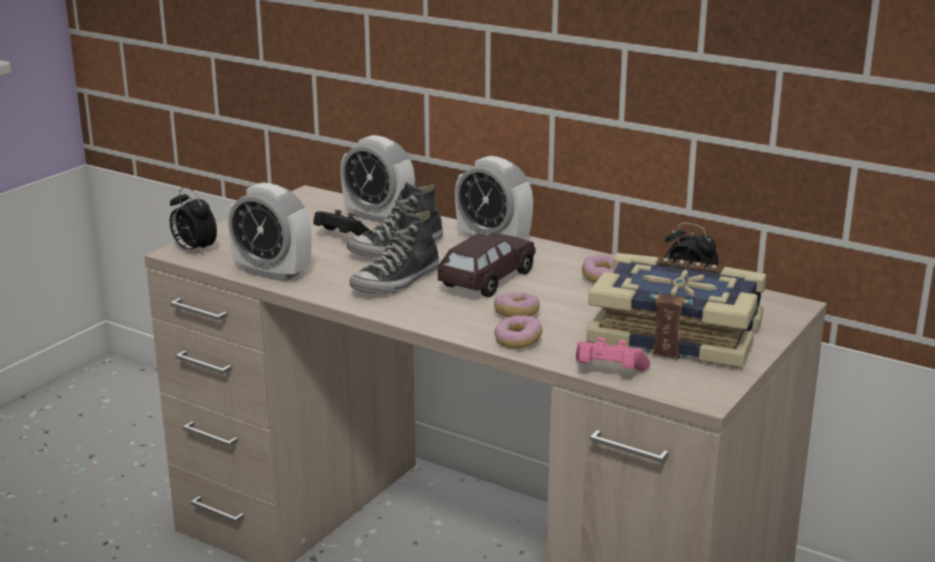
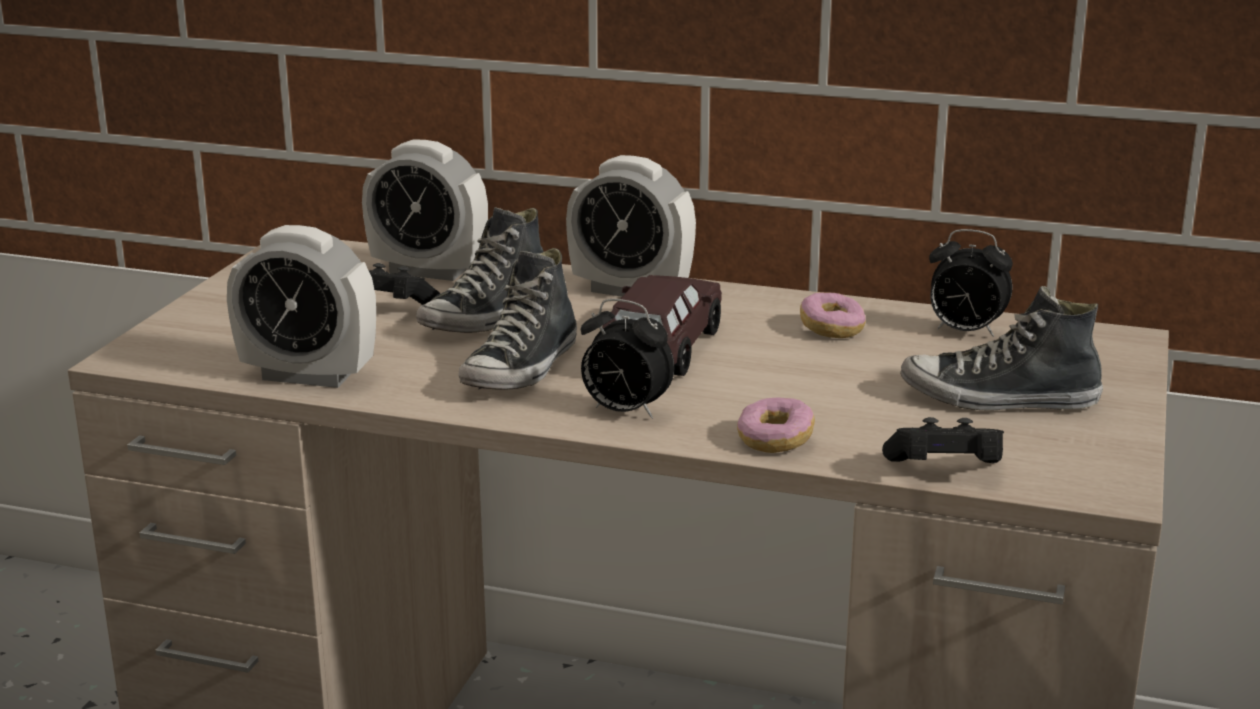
camera: 15 degrees left, 0 degrees up
(194, 250) = (152, 352): alarm clock -> alarm clock (624, 411)
(516, 314) = (743, 398): donut -> none
(608, 372) = (945, 471): pink game controller -> black game controller
(676, 333) = (999, 399): book -> shoe

